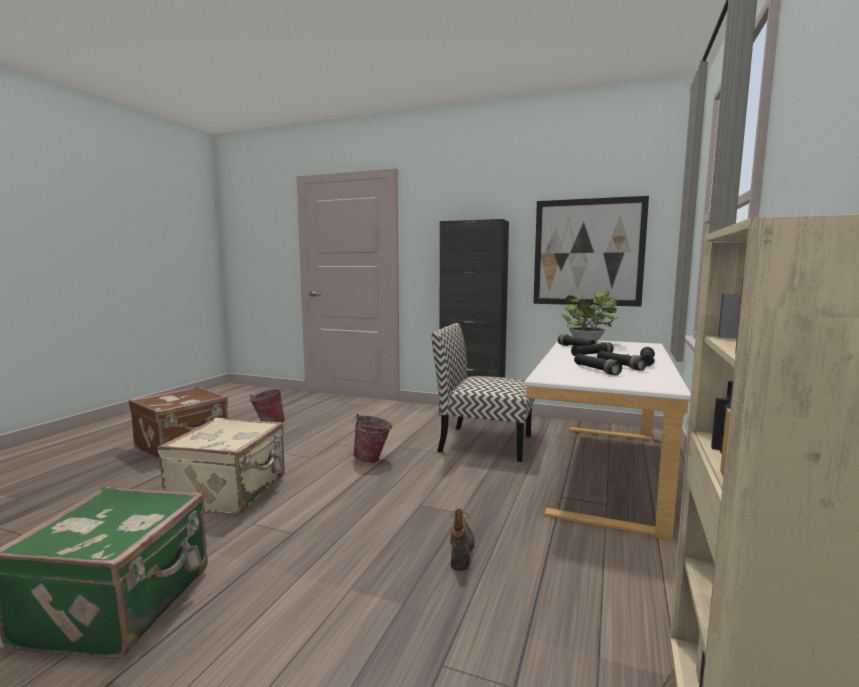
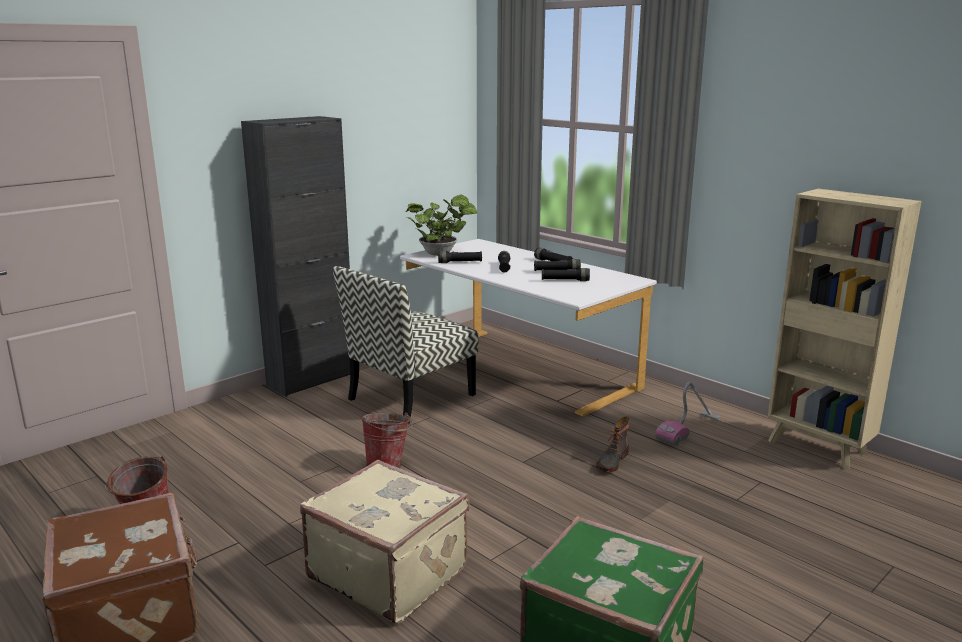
camera: 65 degrees left, 10 degrees up
(461, 549) = (611, 461): boot -> boot turned 90 degrees counterclockwise
(588, 252) = (398, 150): picture -> none
(605, 592) = (689, 429): none -> vacuum cleaner

